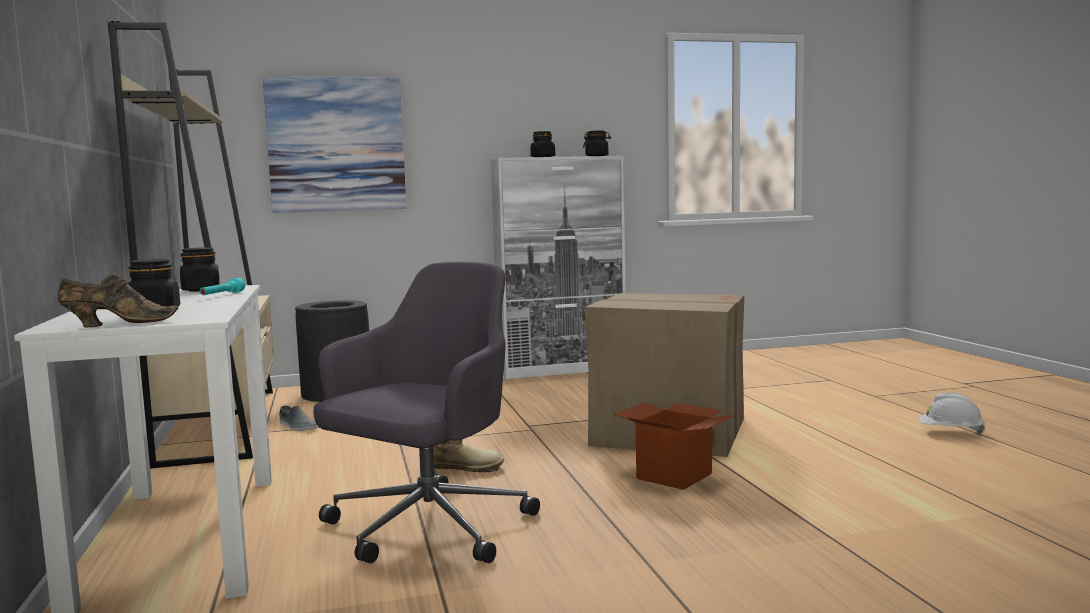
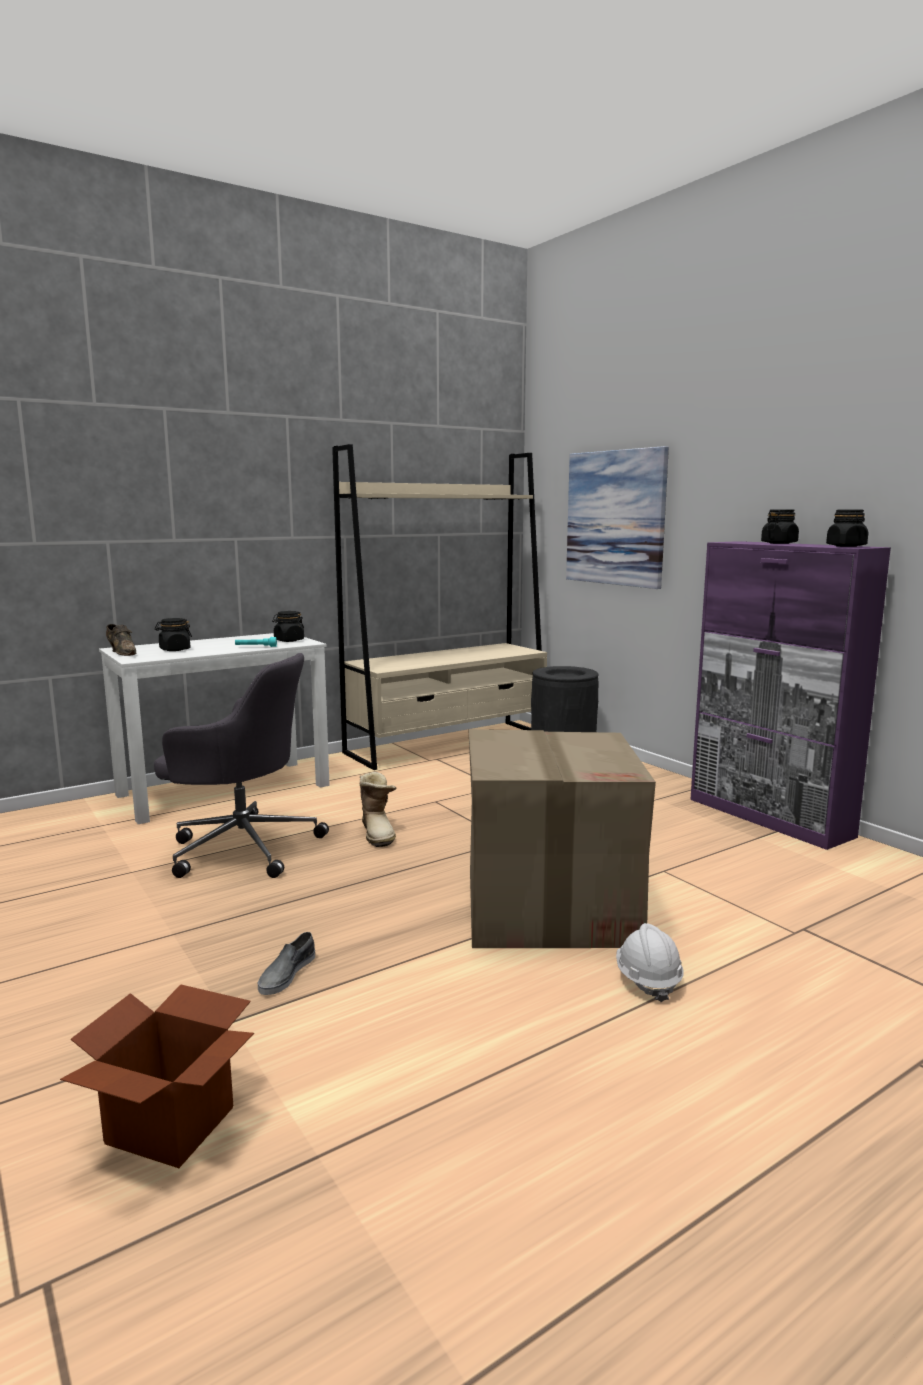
camera: 70 degrees right, 5 degrees up
(297, 426) = (457, 764): grey shoe -> grey shoe (286, 974)
(563, 370) = (769, 818): white cabinet -> purple cabinet
(674, 476) = (391, 924): cardboard box -> cardboard box (169, 1125)
(950, 432) = (724, 1145): white hard hat -> white hard hat (647, 980)

